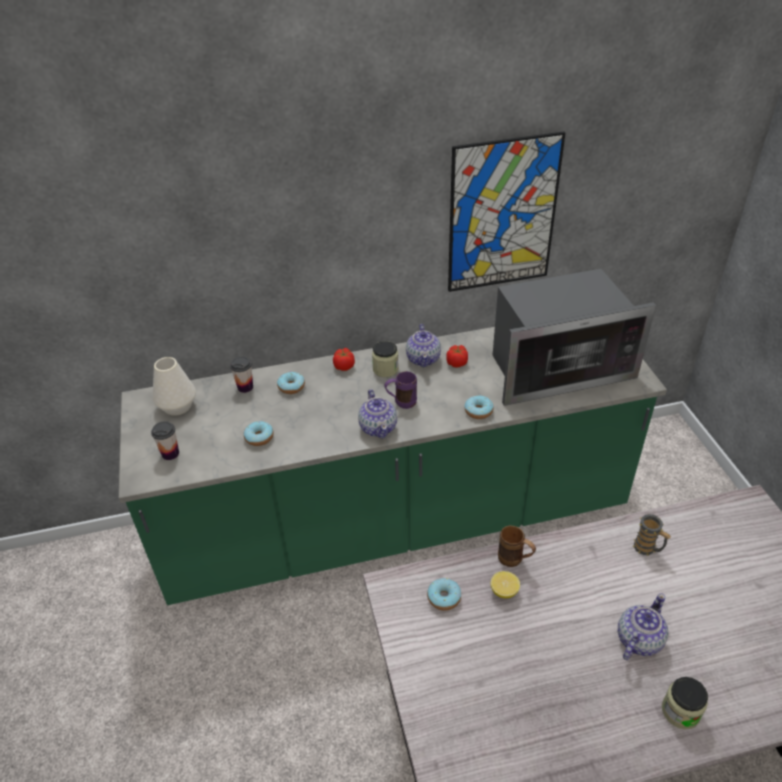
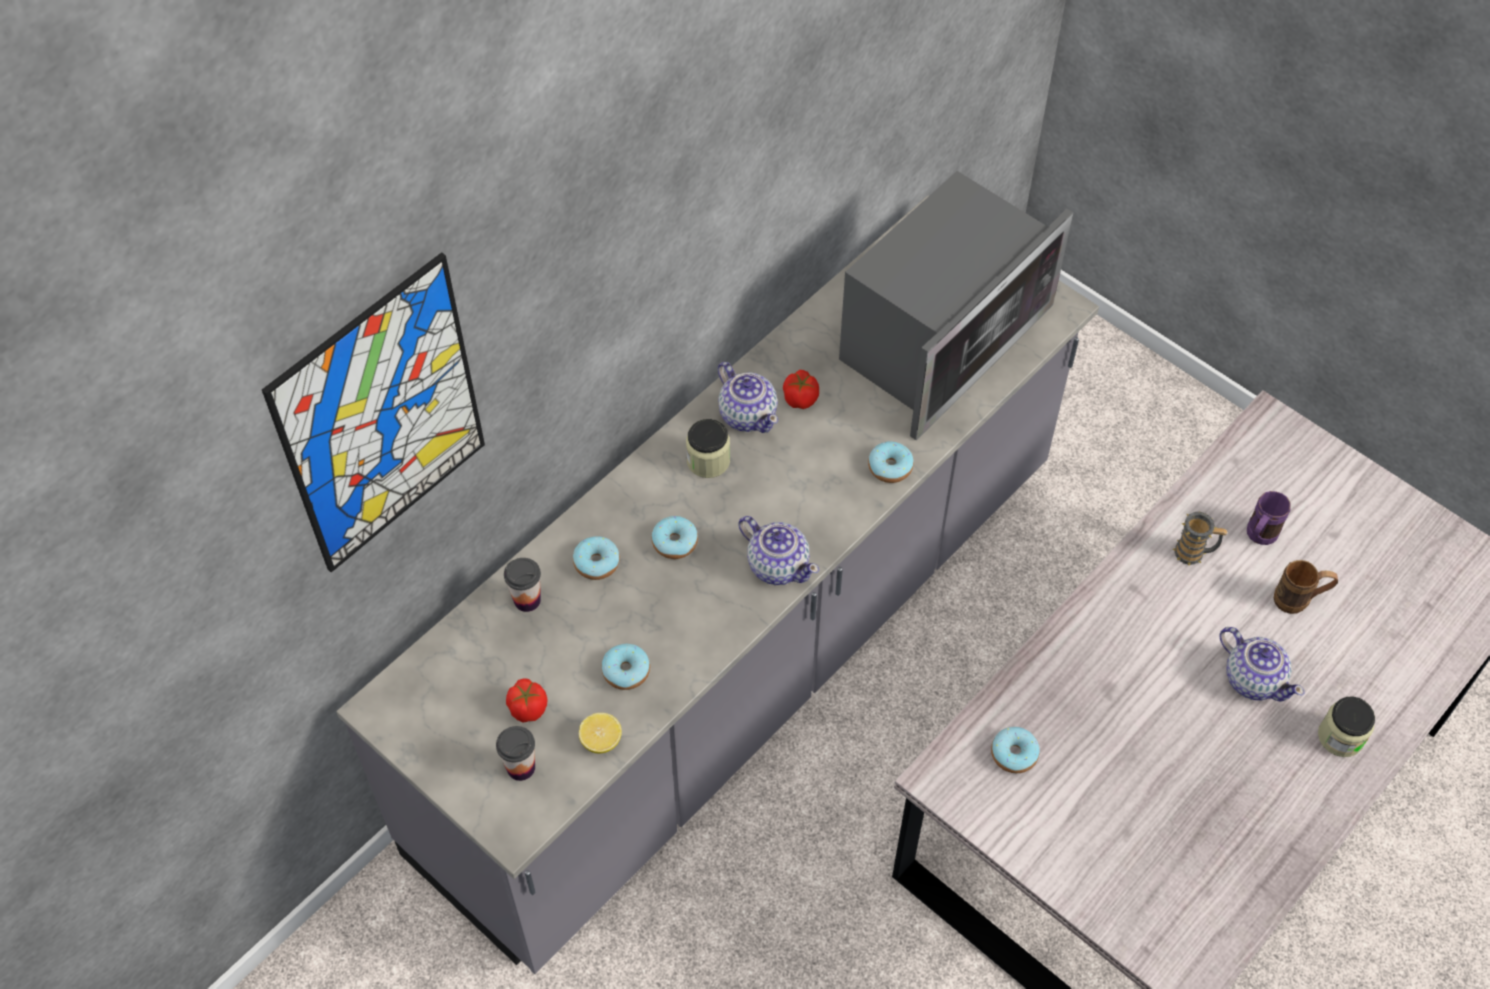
camera: 35 degrees left, 15 degrees up
(177, 406) = (453, 687): white vase -> none
(336, 395) = (675, 542): none -> donut
(344, 366) = (643, 486): tomato -> tomato (528, 707)
(395, 523) = (745, 658): green counter -> grey counter
(401, 403) = (776, 508): purple mug -> purple mug (1258, 537)
(502, 215) = (801, 154): picture -> picture (381, 418)
(504, 591) = (1075, 704): lemon -> lemon (601, 740)
(515, 560) = (1059, 656): brown mug -> brown mug (1299, 601)
(638, 640) = (1253, 678): teapot -> teapot turned 135 degrees clockwise

